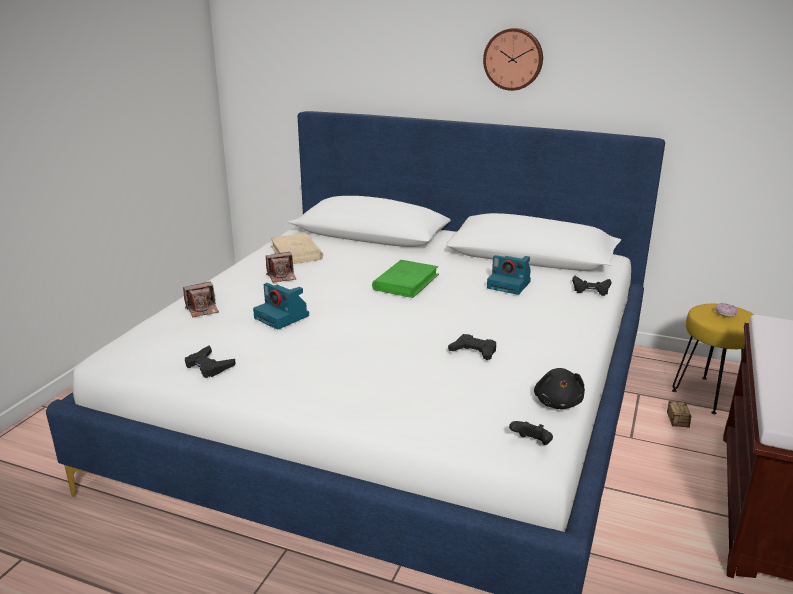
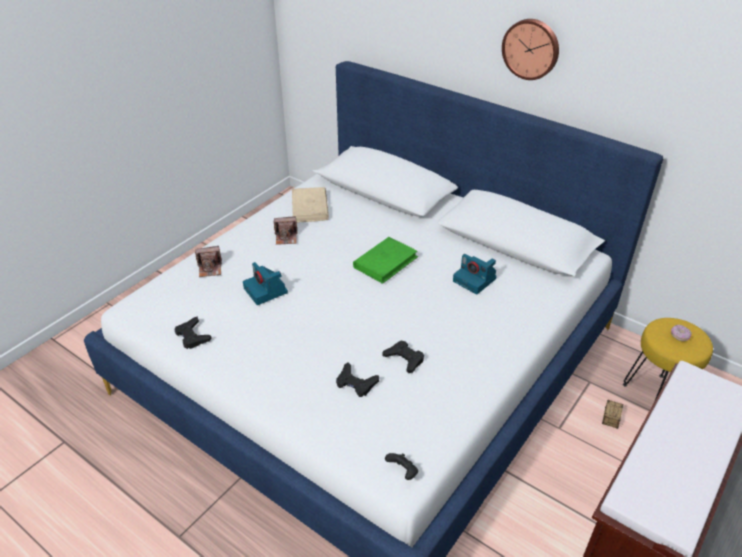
camera: 15 degrees right, 15 degrees up
(558, 402) = (447, 431): black plush toy -> none
(591, 289) = (546, 298): black game controller -> black game controller (356, 383)

